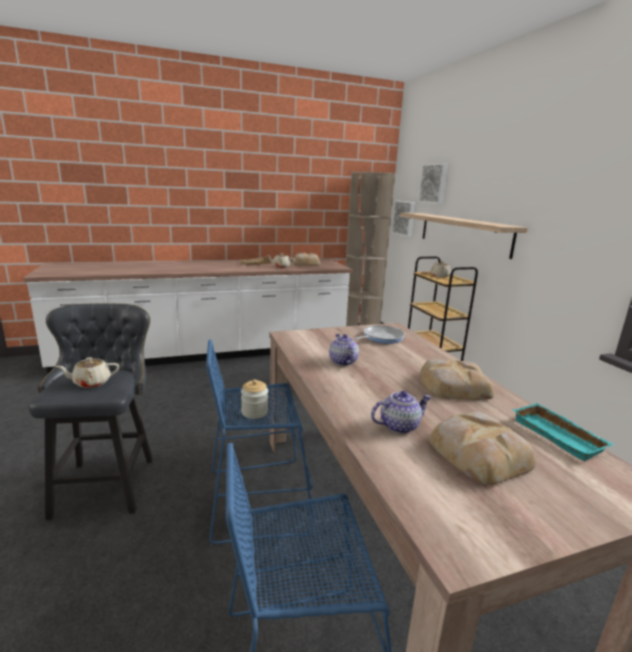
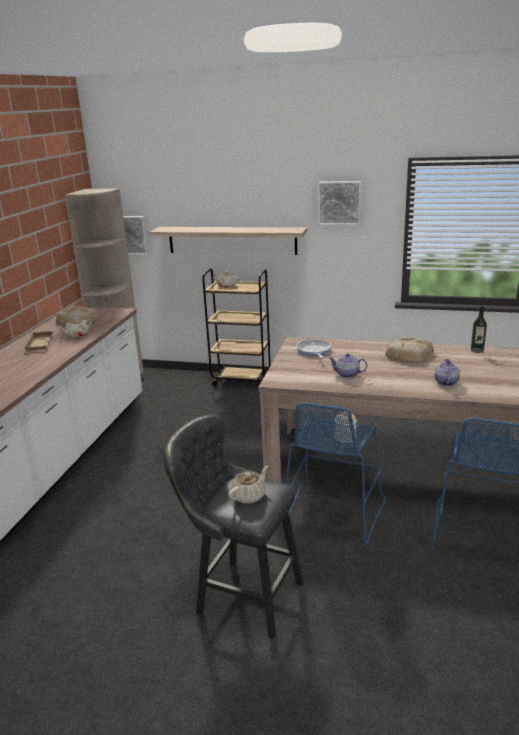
camera: 55 degrees left, 5 degrees up
(91, 382) = (249, 496): beige teapot -> beige teapot turned 150 degrees counterclockwise
(433, 183) = (172, 195): picture -> picture (339, 202)
(478, 452) = (481, 372): bread -> none
(560, 435) = (477, 350): turquoise tray -> bottle

